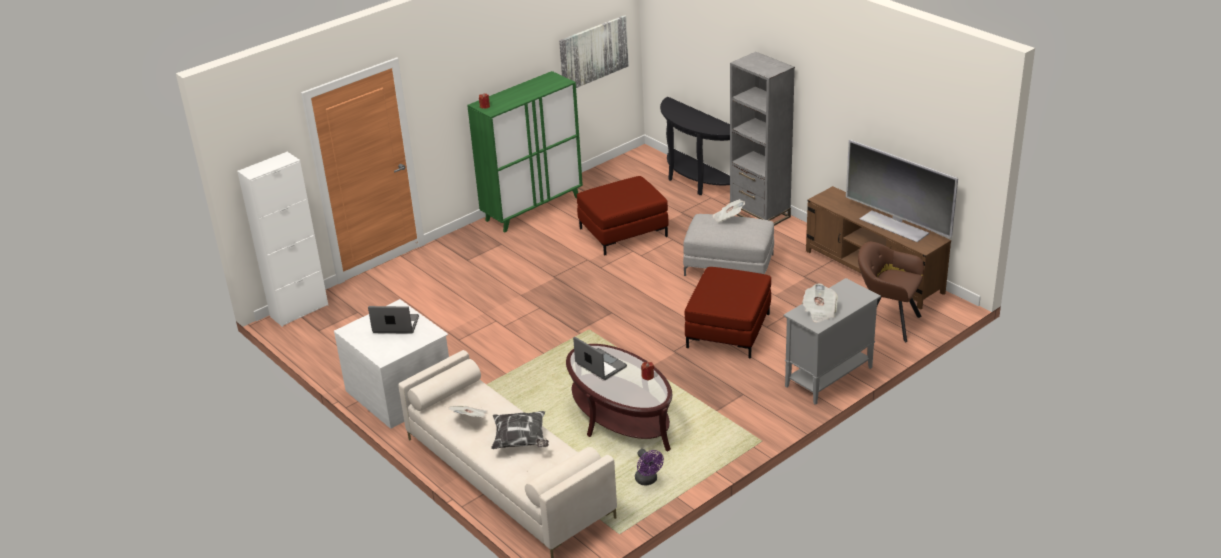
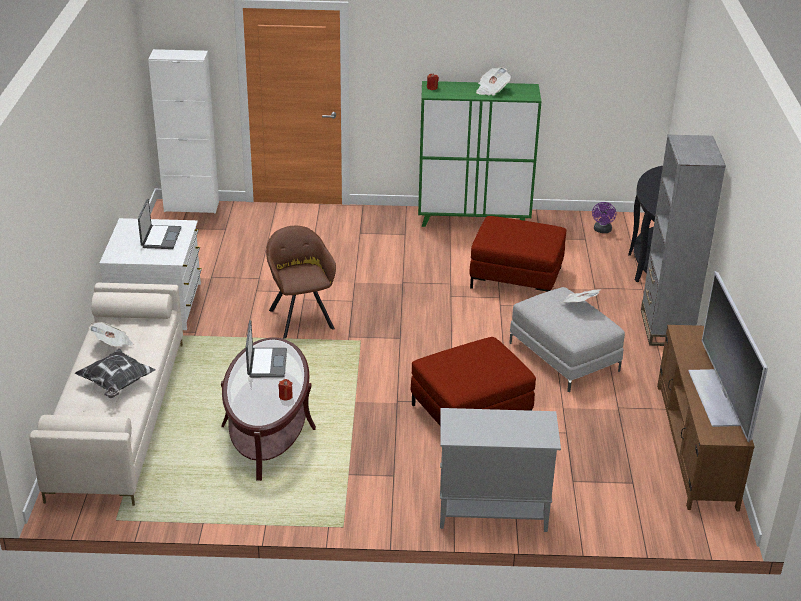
camera: 40 degrees right, 0 degrees up
(395, 325) = (160, 238): laptop -> laptop turned 45 degrees clockwise
(593, 53) = (603, 85): picture -> none
(648, 480) = (204, 493): purple fan -> purple fan (602, 231)
(819, 311) = (476, 426): newspaper -> newspaper (491, 90)
(886, 322) = (631, 499): brown armchair -> brown armchair (301, 317)

